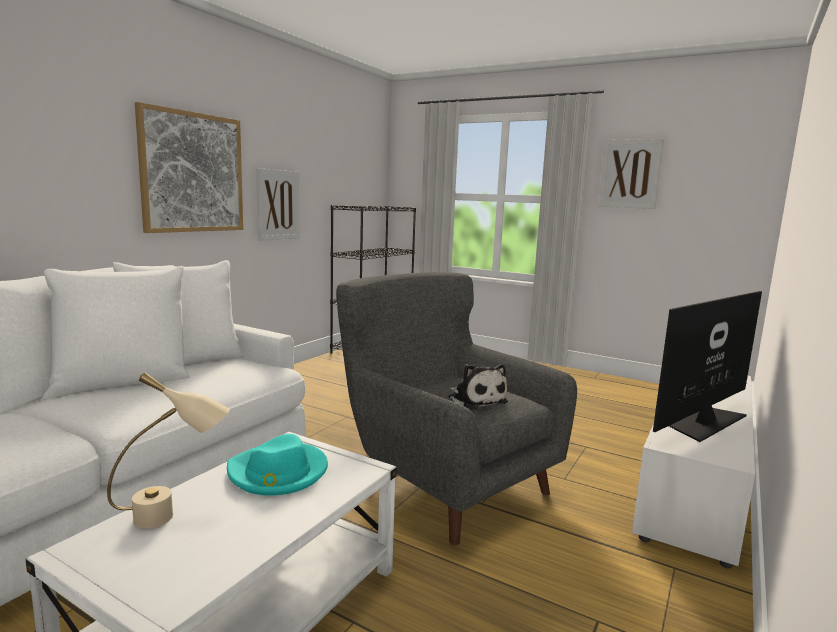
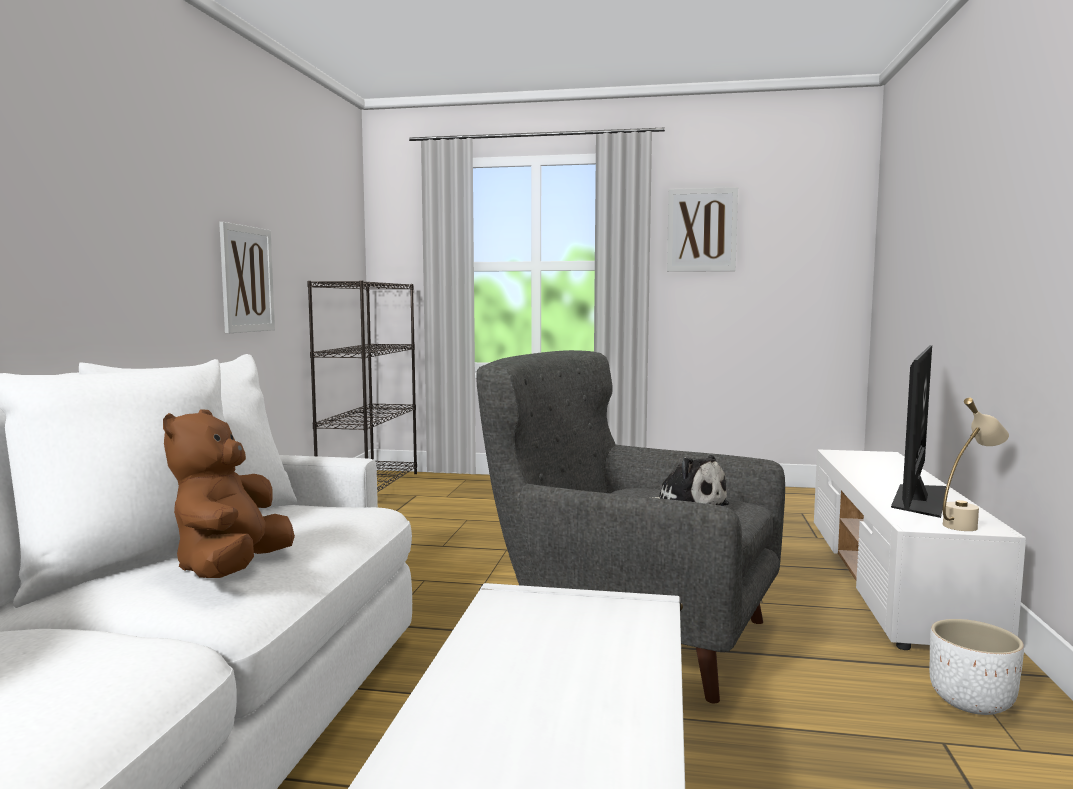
camera: 20 degrees left, 5 degrees down
(149, 397) = (232, 570): none -> brown plush toy
(173, 516) = (477, 712): beige table lamp -> beige table lamp (967, 524)
(193, 173) = (141, 224): picture -> none
(278, 473) = (544, 632): turquoise hat -> none
(655, 596) = (970, 702): none -> white planter

